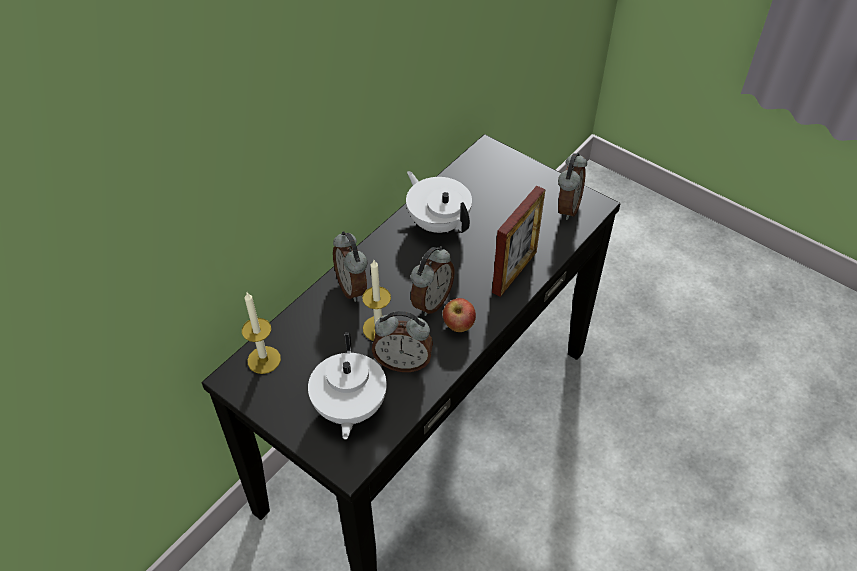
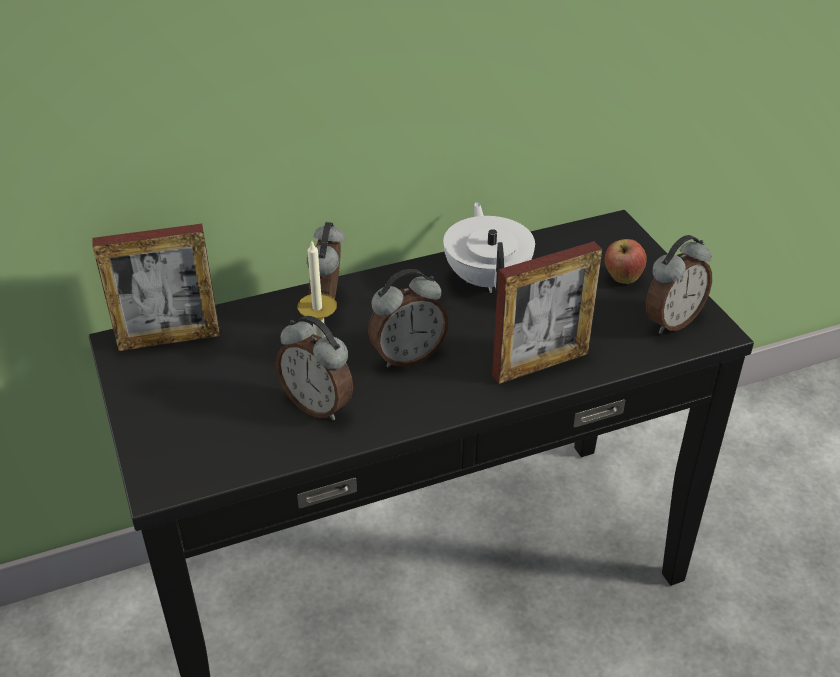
camera: 30 degrees right, 10 degrees down
(264, 360) = (169, 339): candle -> picture frame
(349, 408) = (215, 425): white teapot -> none
(458, 326) = (418, 394): apple -> apple (622, 279)

